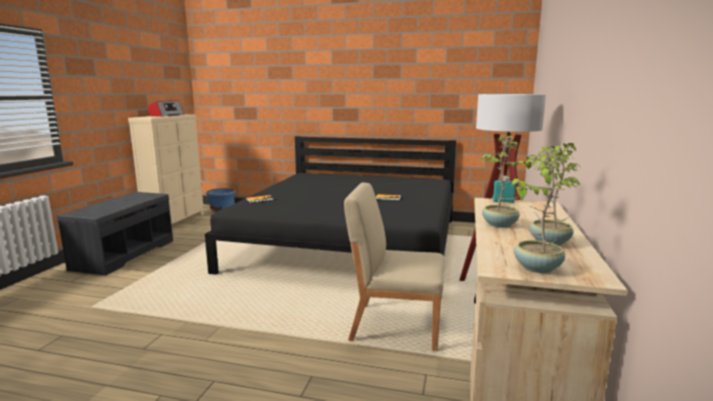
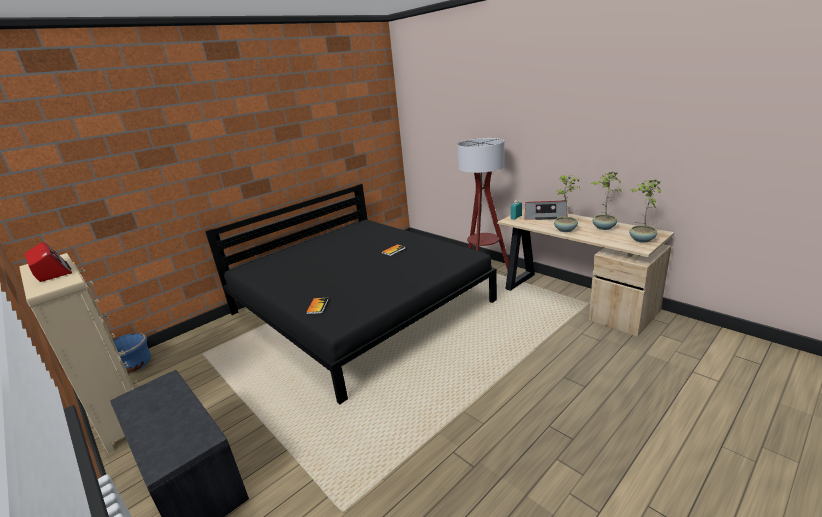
camera: 55 degrees left, 10 degrees up
(394, 325) = (519, 327): beige chair -> none
(534, 211) = (545, 216): none -> radio

